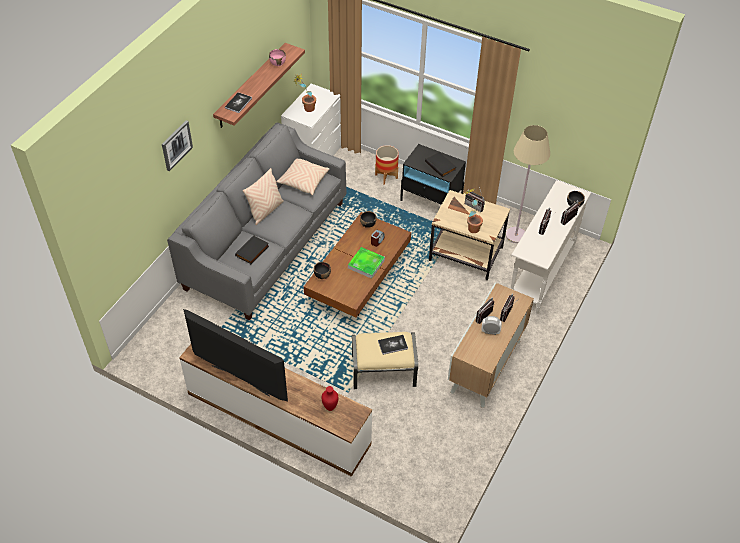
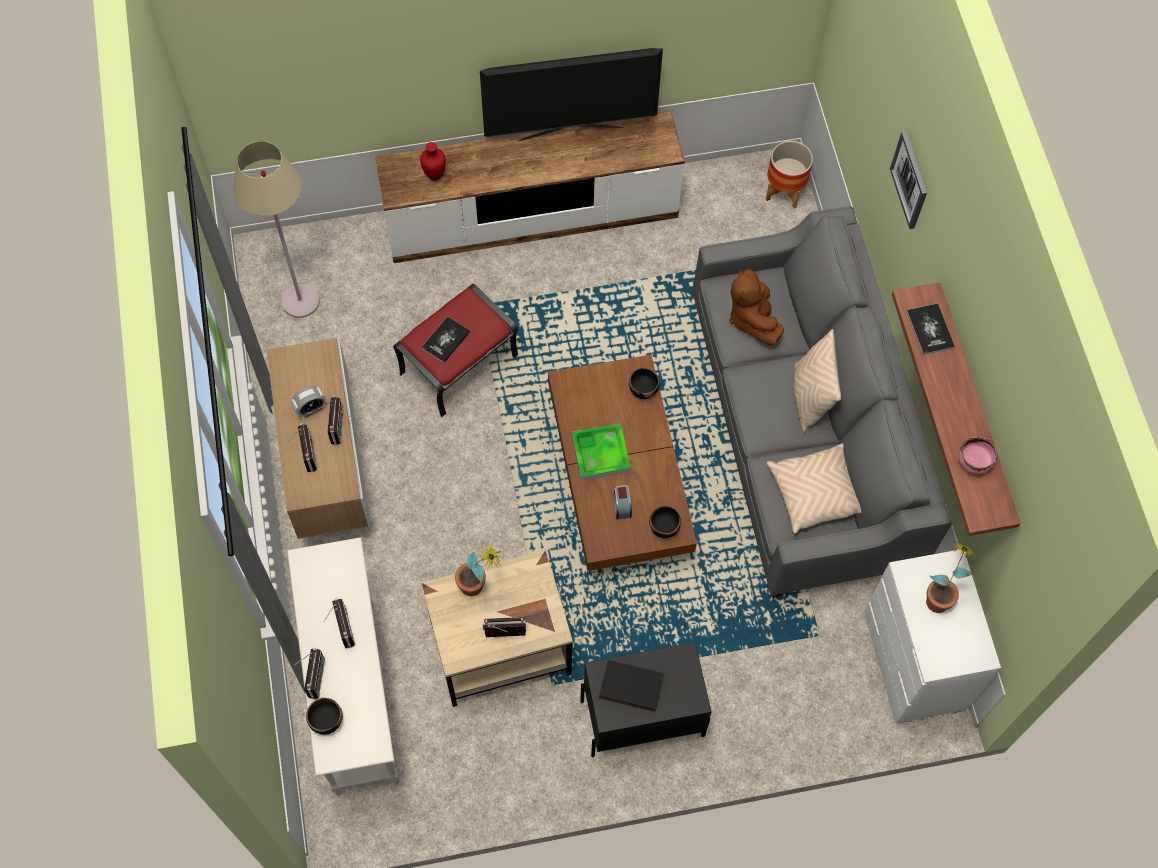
camera: 140 degrees right, 15 degrees up
(252, 251) = (752, 318): black book -> brown plush toy
(383, 372) = (459, 363): beige ottoman -> red ottoman
(386, 176) = (760, 714): planter -> planter (784, 192)
(515, 235) = (450, 751): beige floor lamp -> beige floor lamp (300, 301)

